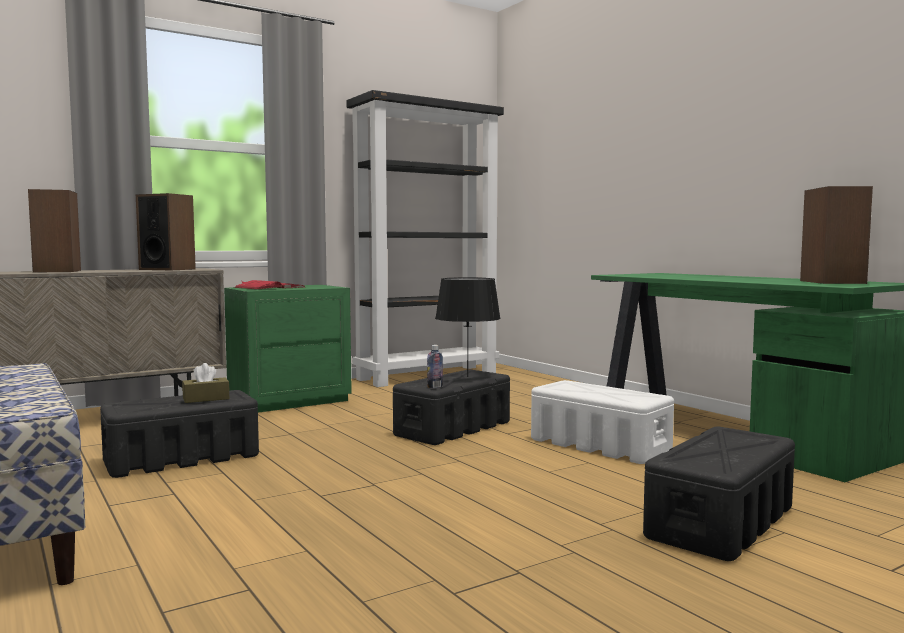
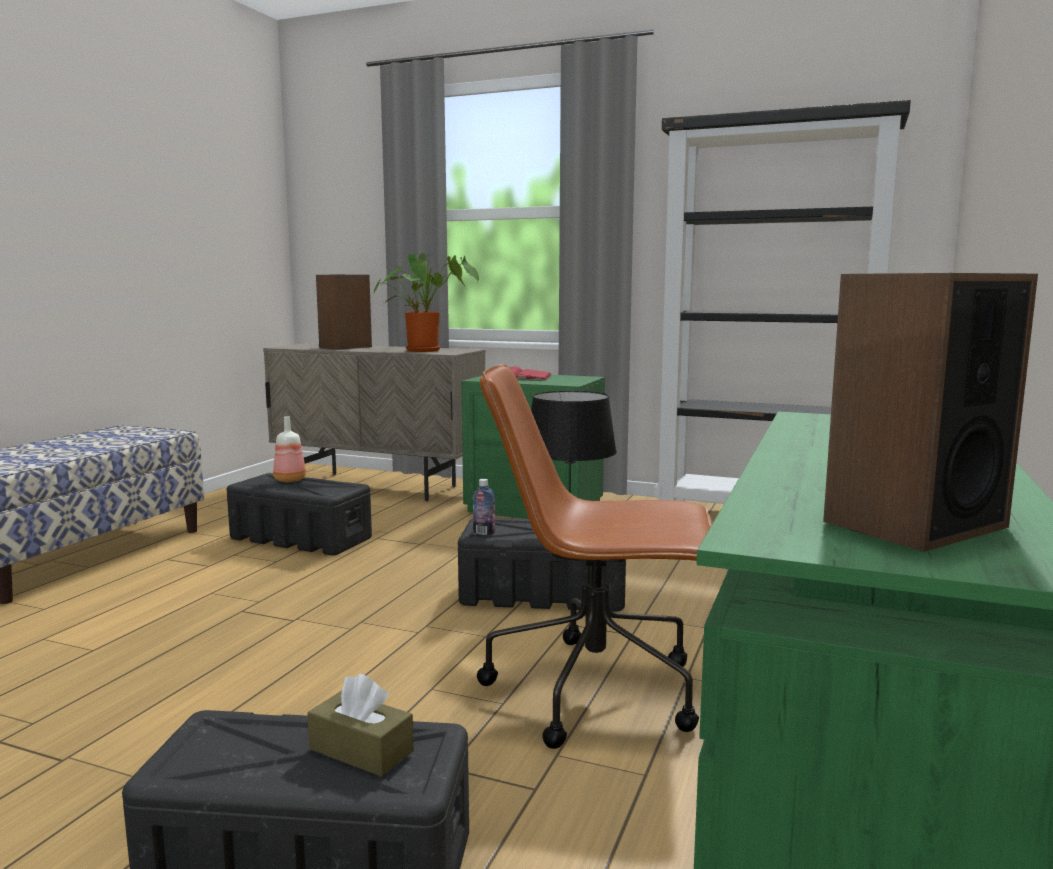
camera: 55 degrees right, 5 degrees up
(156, 401) = (289, 480): none -> bottle
(167, 269) = (427, 350): speaker -> potted plant
(206, 399) = (315, 487): brown tissue box -> brown tissue box (361, 750)
(598, 445) = (598, 690): white storage box -> brown office chair

